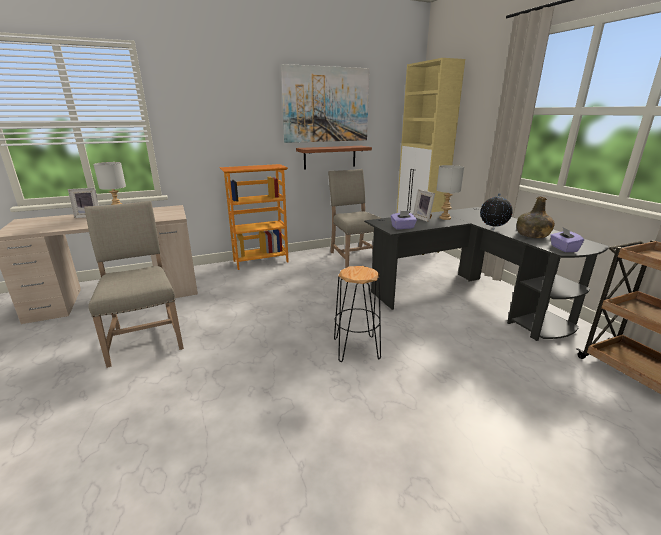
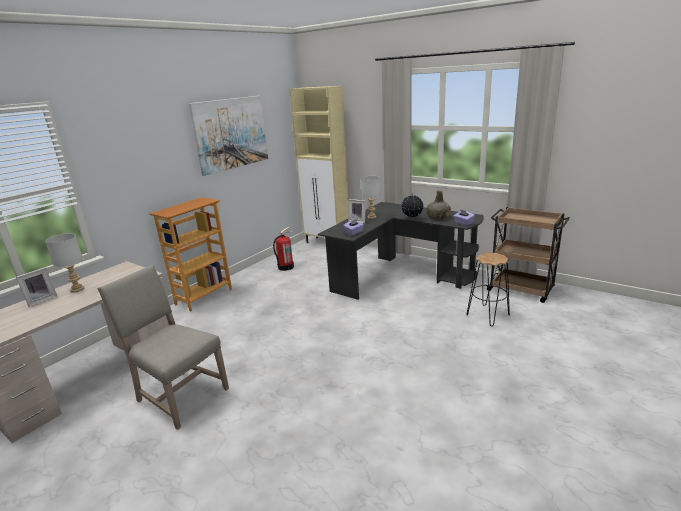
camera: 30 degrees left, 0 degrees up
(330, 157) = (241, 180): shelf -> none
(354, 256) = (285, 267): beige chair -> fire extinguisher
(356, 348) = (361, 334): black stool -> black stool (487, 315)

